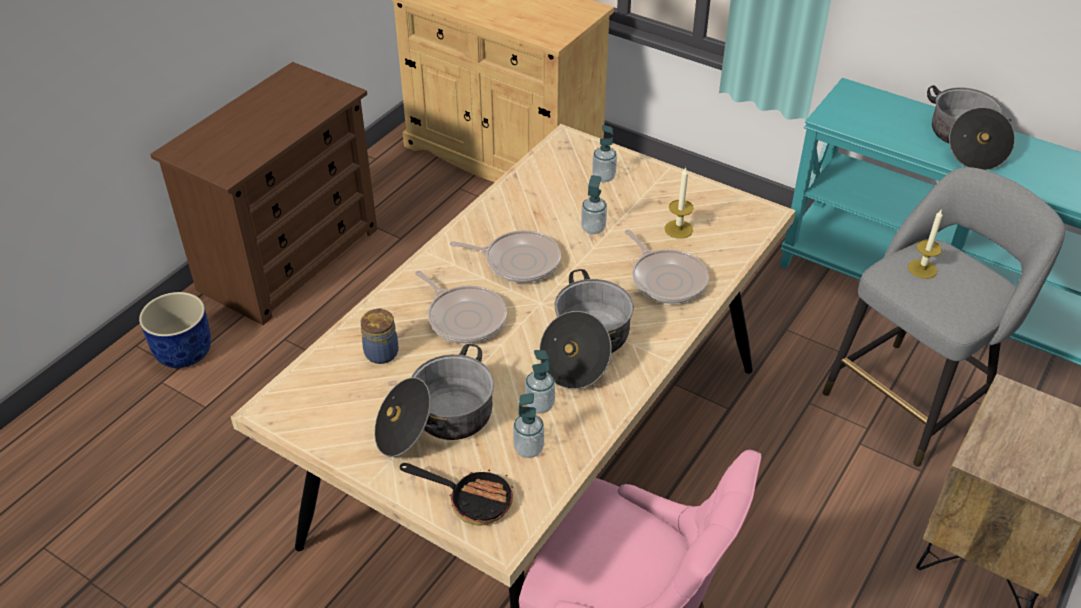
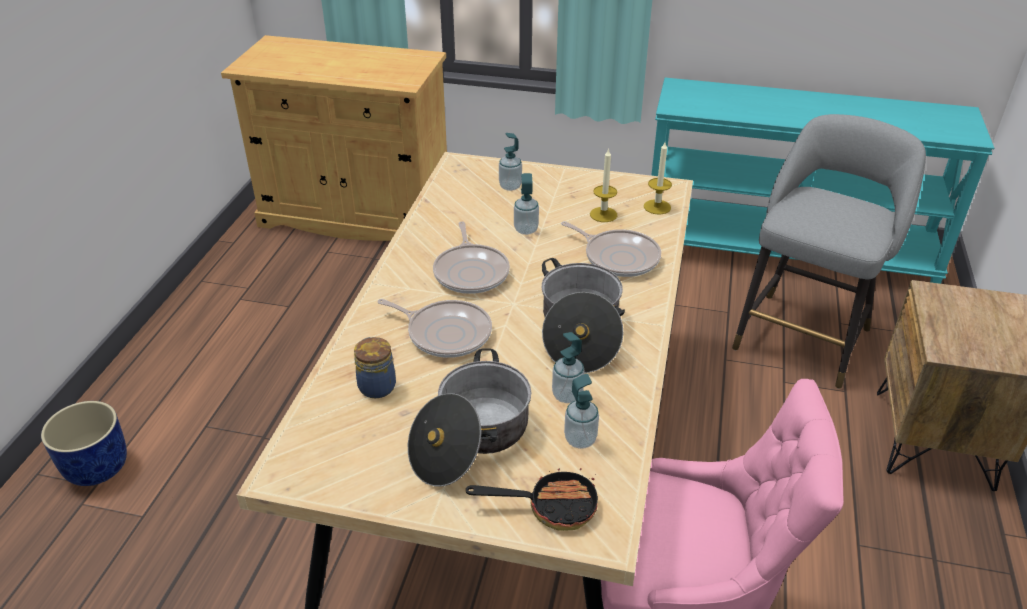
camera: 20 degrees left, 5 degrees down
(290, 258) = (181, 349): brown dresser -> none
(518, 261) = (471, 272): frying pan -> frying pan turned 90 degrees clockwise
(922, 269) = (811, 209): candle -> candle (657, 207)
(965, 142) = (791, 105): cooking pot -> none

